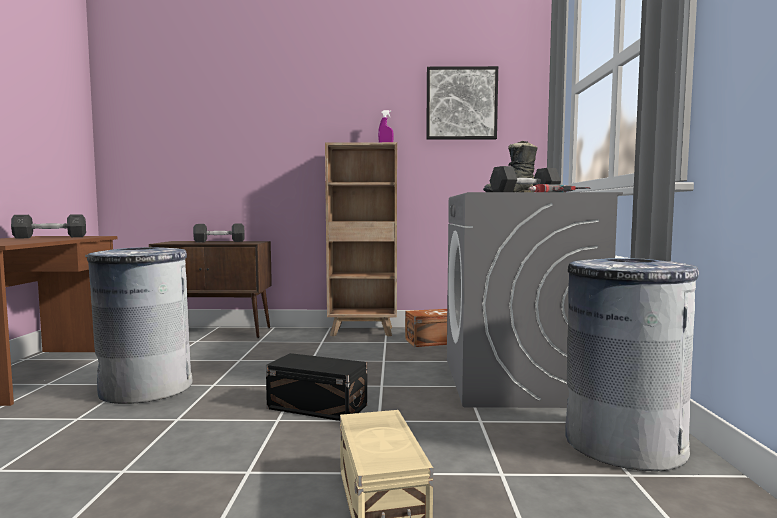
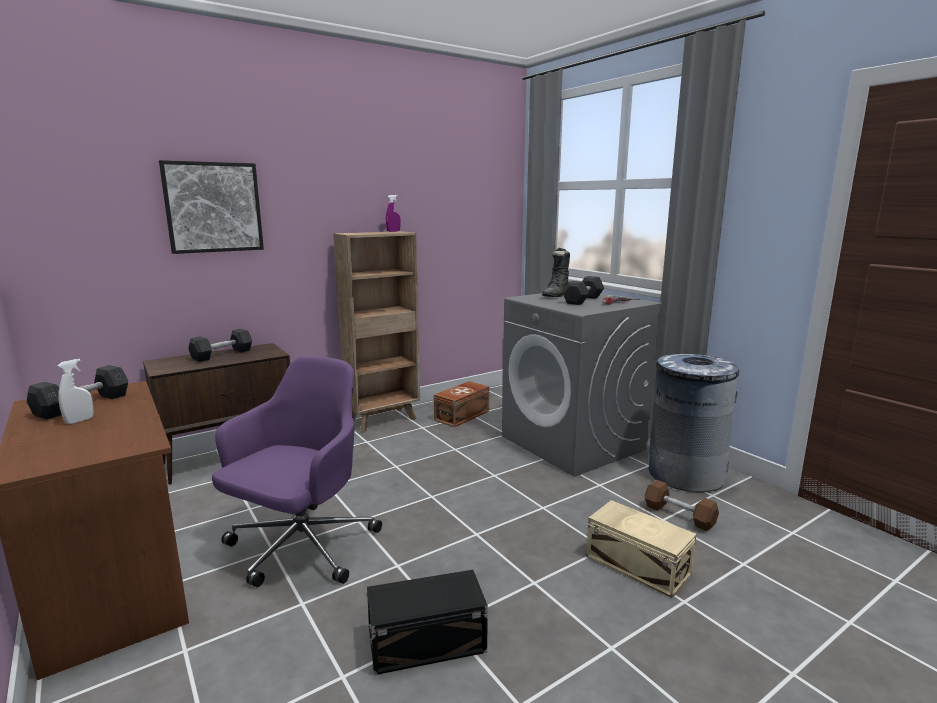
camera: 35 degrees left, 10 degrees up
(23, 239) = (79, 421): none -> white spray bottle
(146, 388) = (300, 548): grey trash can -> purple office chair
(318, 407) = (485, 512): black storage box -> black storage box (428, 643)
(461, 103) = (452, 186): picture -> picture (213, 207)
(533, 477) = (679, 515): none -> brown dumbbell

